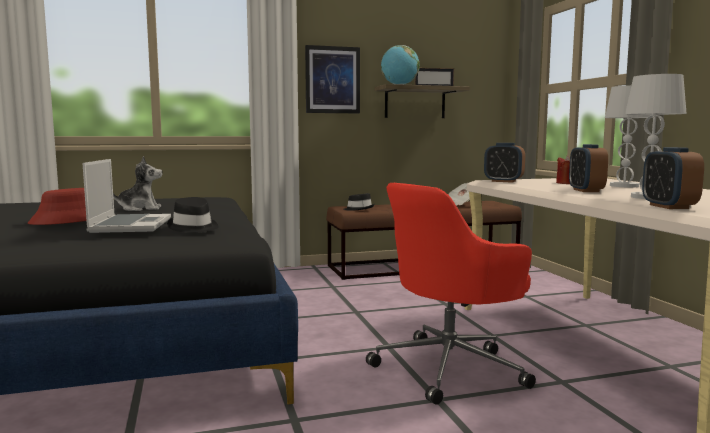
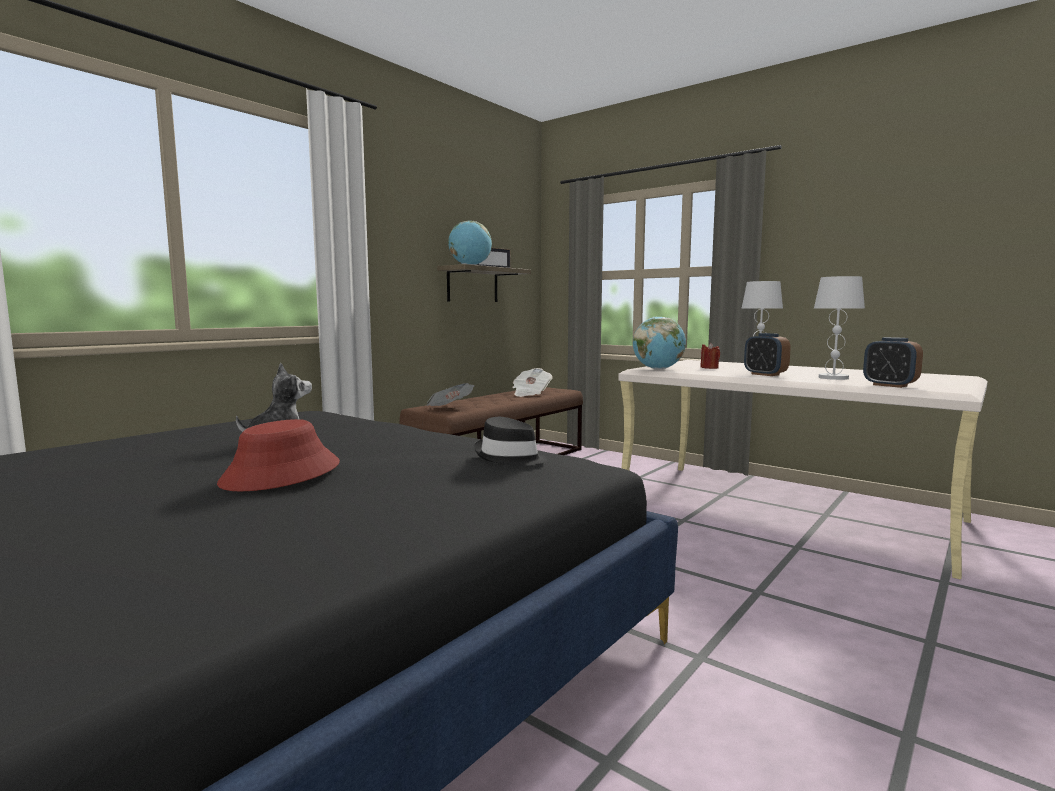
camera: 35 degrees left, 0 degrees up
(130, 225) = (420, 467): laptop -> none
(332, 80) = (397, 255): picture -> none
(359, 209) = (450, 408): black hat -> newspaper
(451, 368) = (712, 559): red office chair -> none
(503, 181) = (658, 369): alarm clock -> globe

